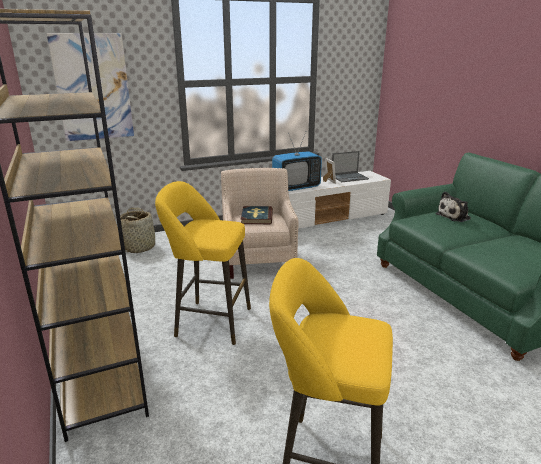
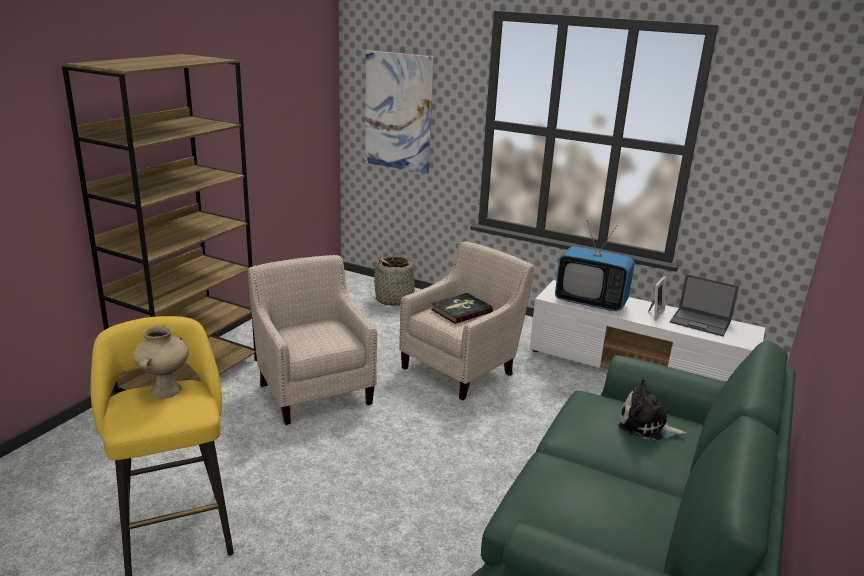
camera: 50 degrees right, 0 degrees up
(209, 321) = (314, 389): yellow stool -> beige armchair
(324, 329) = (166, 390): none -> beige vase

